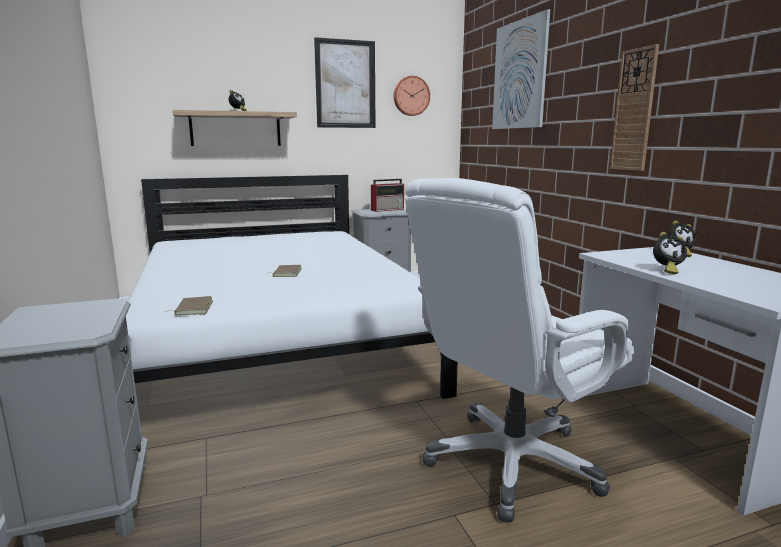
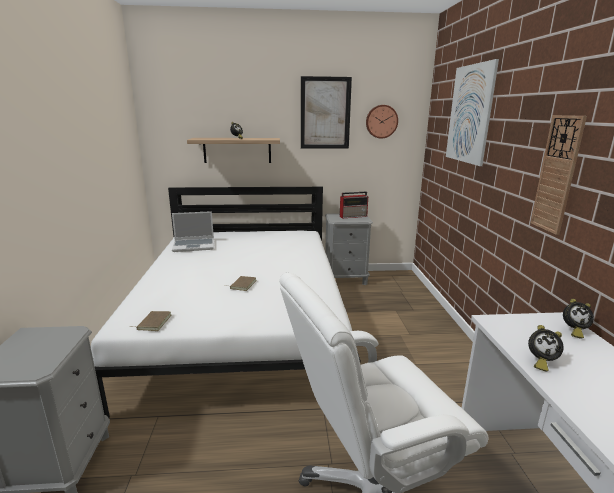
camera: 15 degrees right, 5 degrees up
(192, 249) = (194, 246): none -> laptop

